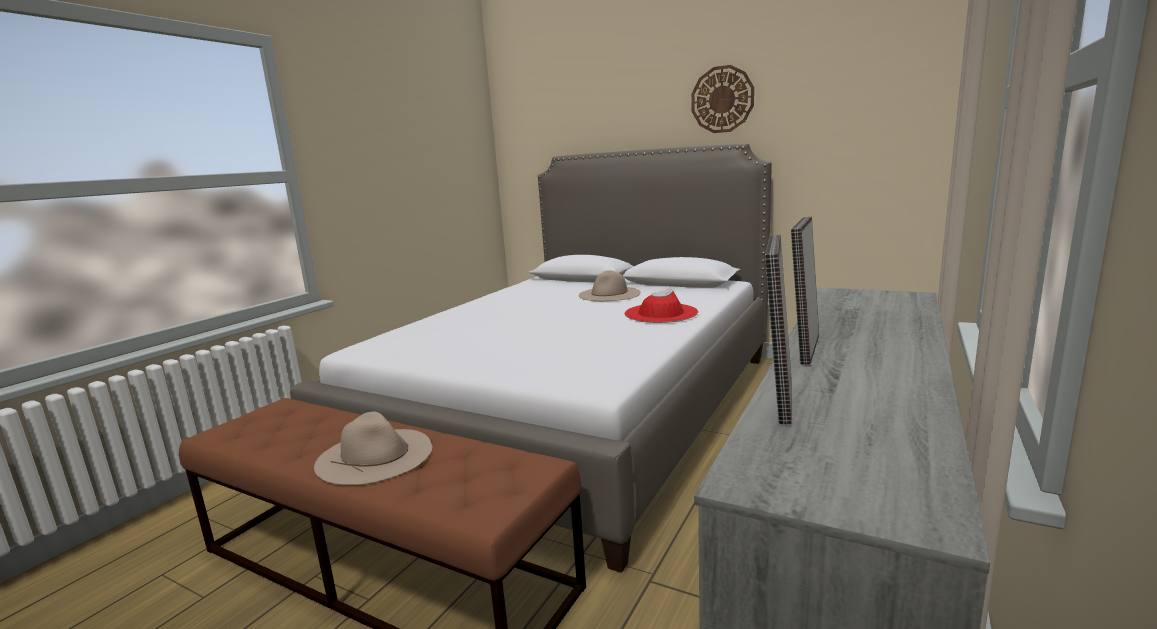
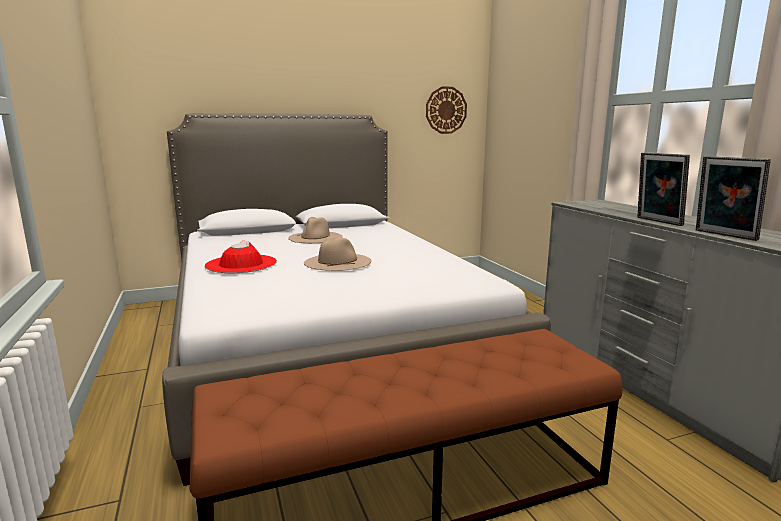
camera: 50 degrees left, 0 degrees up
(375, 455) = (439, 373): beige hat -> beige hat (337, 262)
(660, 313) = (395, 242): red hat -> red hat (241, 264)
(722, 99) = (346, 79): wall clock -> wall clock (446, 110)

